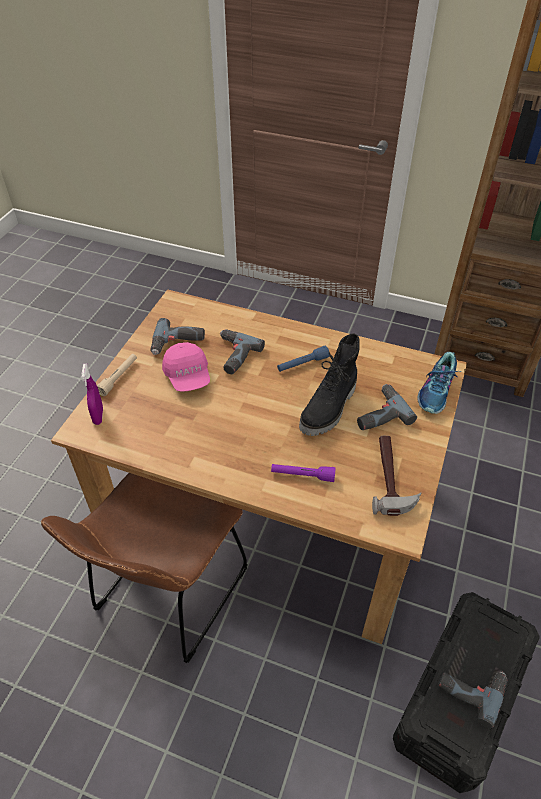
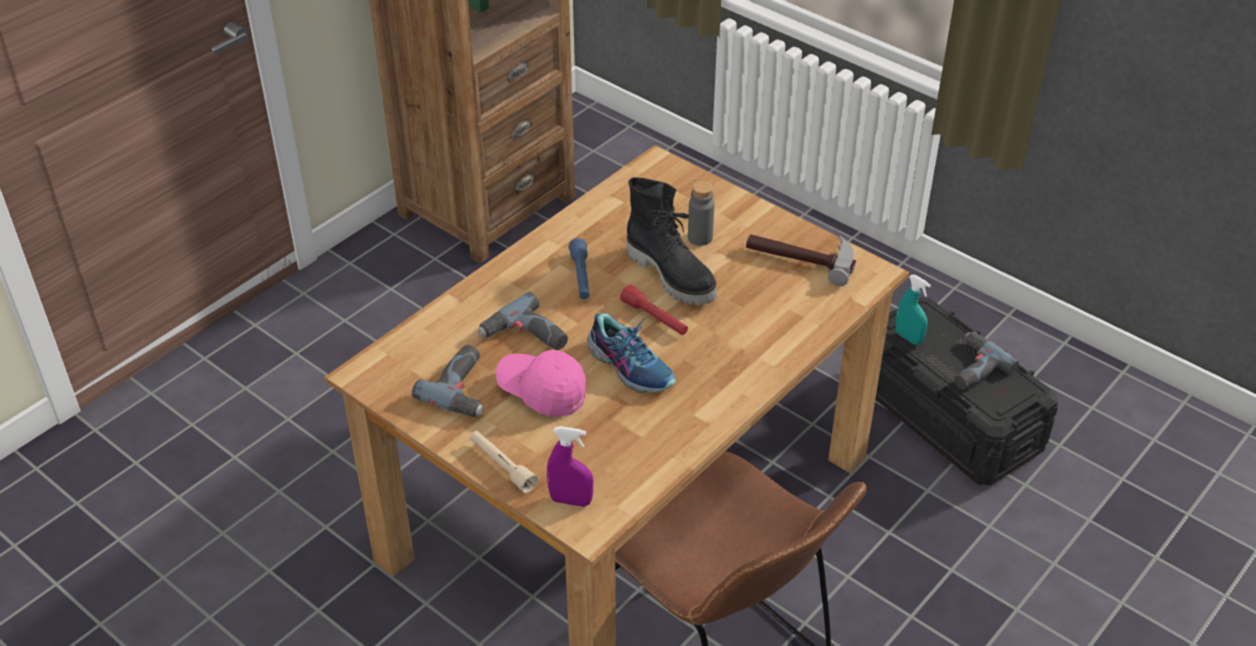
camera: 70 degrees left, 5 degrees down
(188, 376) = (542, 391): pink cap -> pink cap turned 150 degrees counterclockwise
(280, 411) = (655, 318): none -> red flashlight
(302, 475) = (766, 326): purple flashlight -> none
(378, 413) = (700, 238): power drill -> grey bottle
(437, 391) = (689, 182): shoe -> shoe (631, 366)
(475, 627) = (908, 338): none -> turquoise spray bottle

